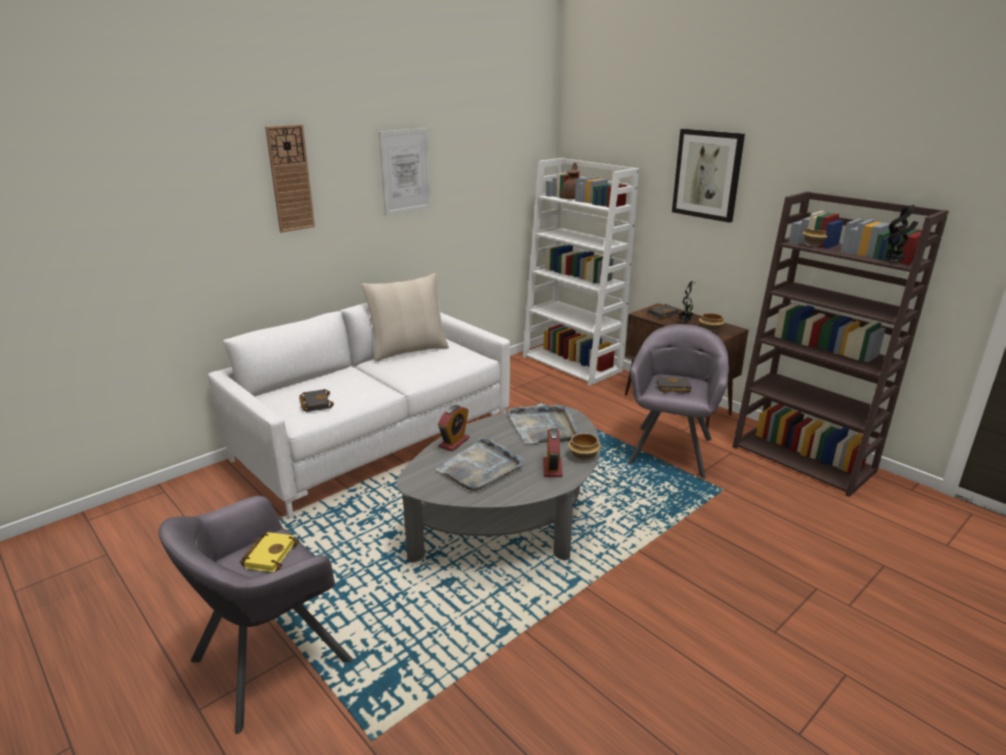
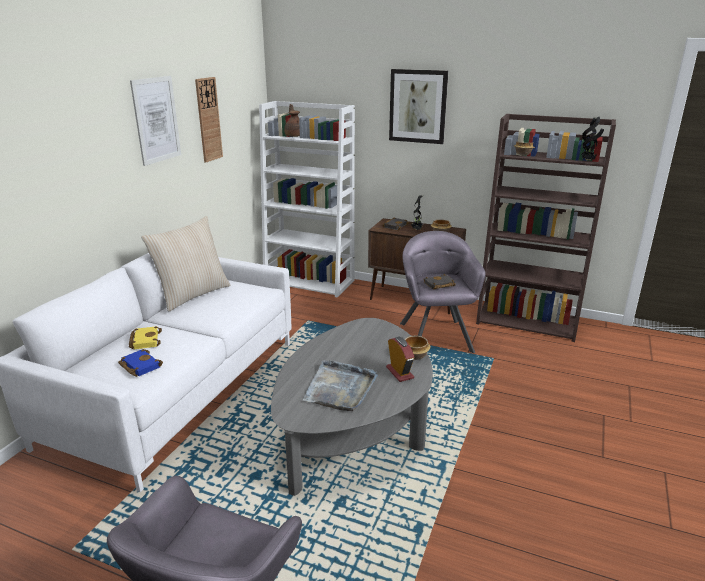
camera: 25 degrees left, 0 degrees up
(269, 554) = (213, 535): yellow book -> yellow book (144, 340)
(290, 178) = (53, 133): wall clock -> wall clock (208, 119)
(315, 403) = (139, 366): black book -> blue book
(454, 442) = (298, 371): alarm clock -> none
(543, 427) = (363, 339): grey tray -> none

